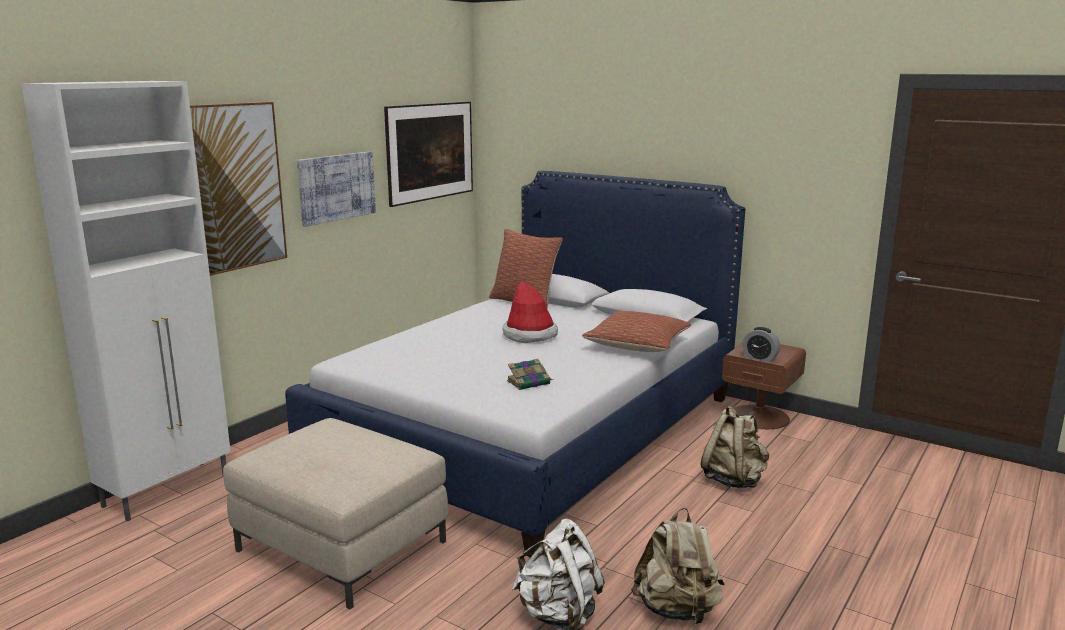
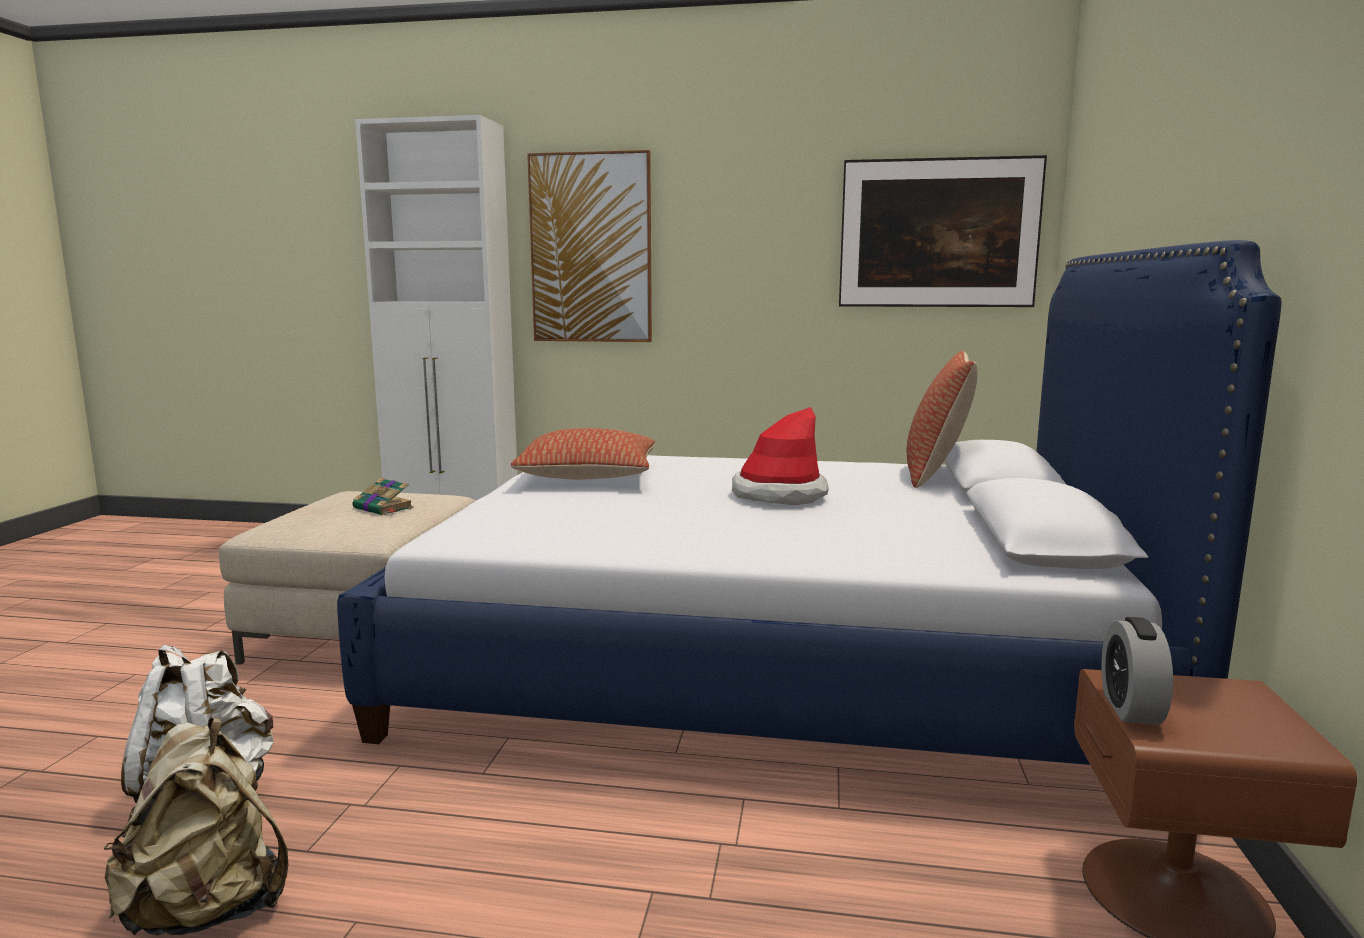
camera: 65 degrees right, 5 degrees down
(336, 187) = (744, 267): picture -> none
(529, 382) = (574, 520): book -> book (384, 508)
(637, 345) = (846, 551): pillow -> pillow (588, 476)
(733, 480) = (767, 901): beige backpack -> none

